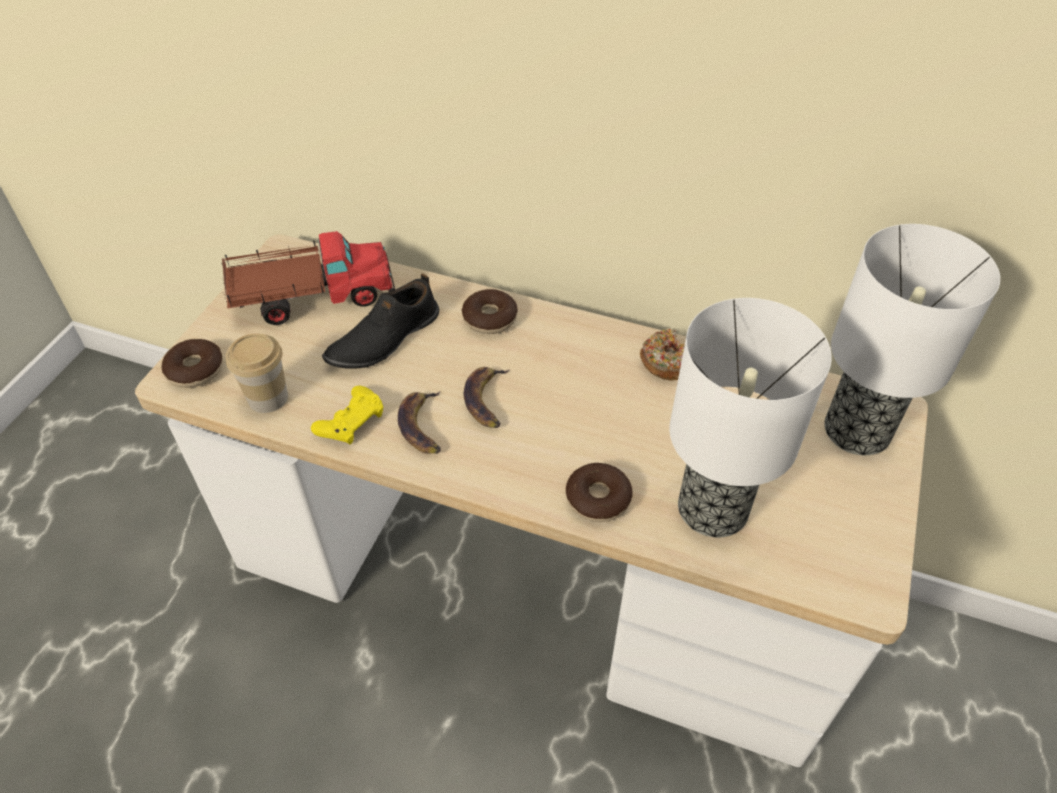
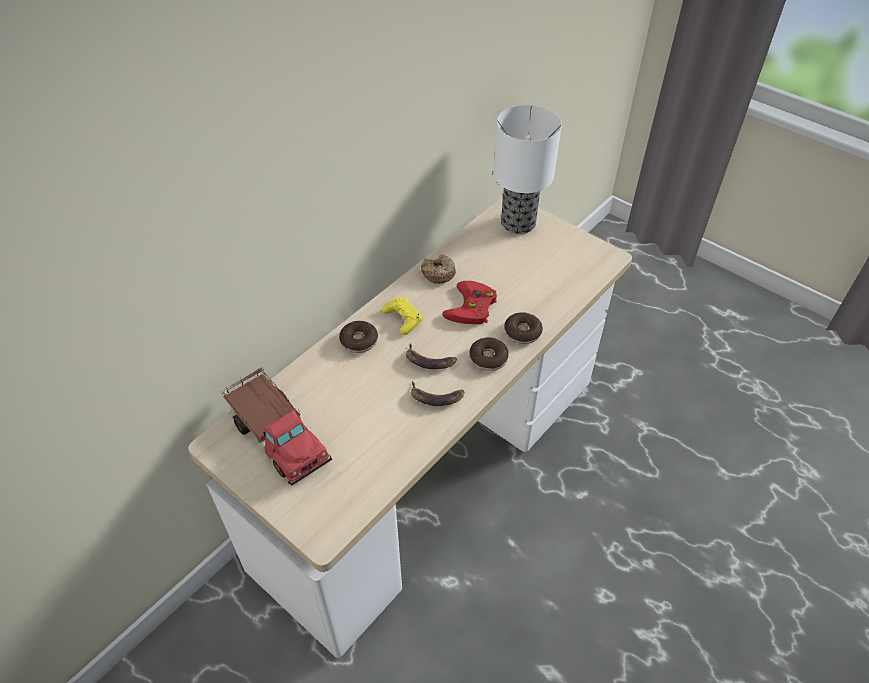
camera: 70 degrees left, 0 degrees up
(195, 370) = (319, 520): donut -> donut (488, 358)
(268, 398) = (371, 477): cup -> none
(311, 296) = (278, 434): toy truck -> toy truck turned 135 degrees clockwise
(351, 421) = (415, 433): yellow game controller -> yellow game controller (403, 319)
(383, 338) = (347, 400): black shoe -> none
(617, 421) = (472, 308): none -> red game controller
(714, 510) = (546, 290): table lamp -> none

